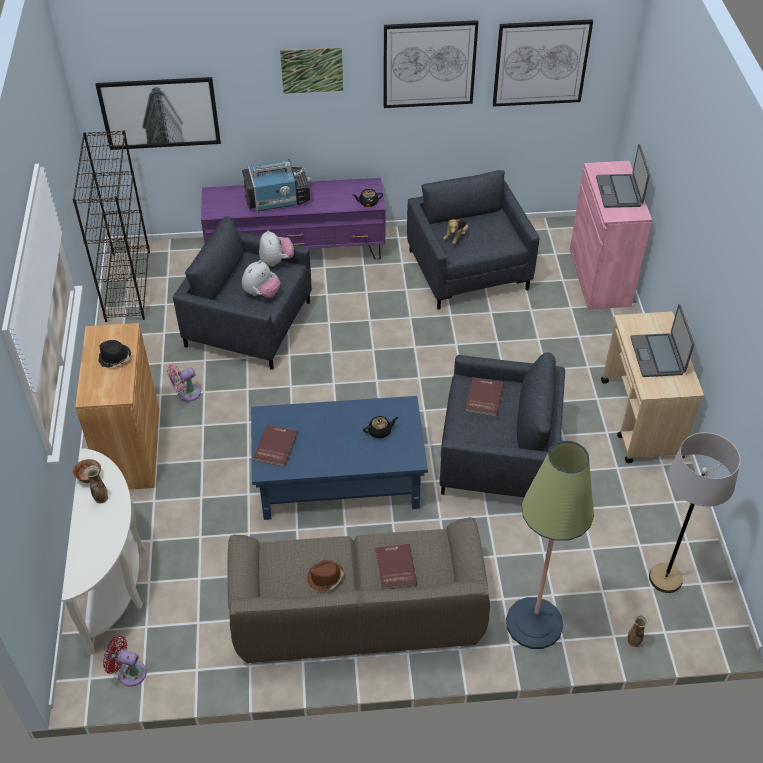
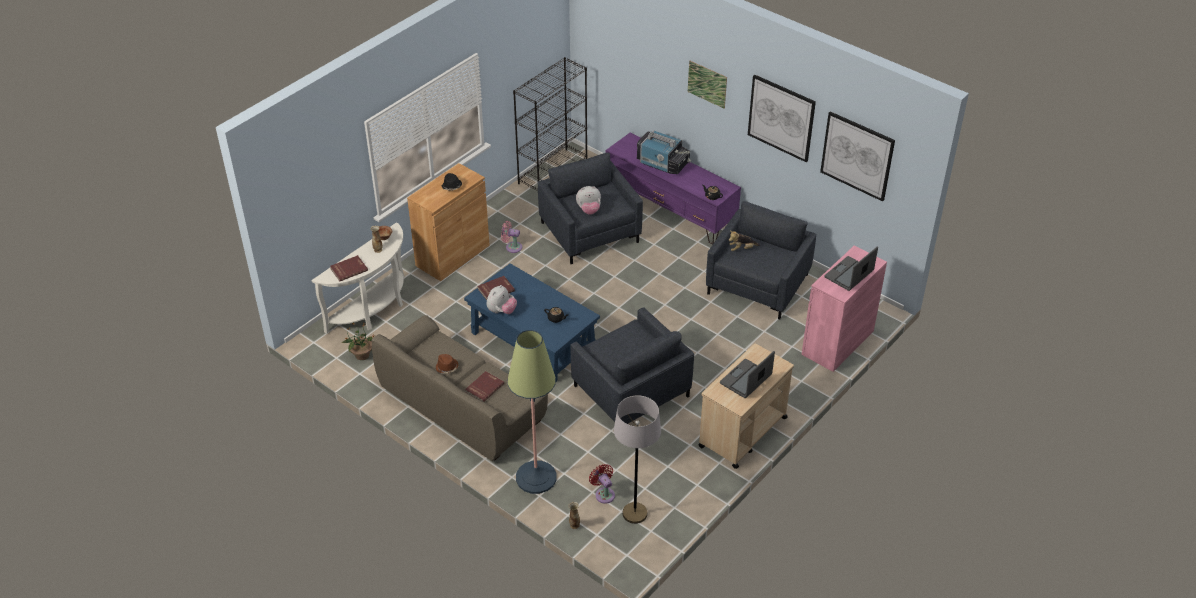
camera: 45 degrees right, 5 degrees down
(129, 672) = (331, 352): red fan -> red fan (604, 494)
(160, 113) = (615, 67): picture -> none
(170, 645) = (361, 355): none -> potted plant
(276, 261) = (620, 198): plush toy -> plush toy (501, 311)
(483, 398) = (631, 340): red book -> red book (348, 269)

